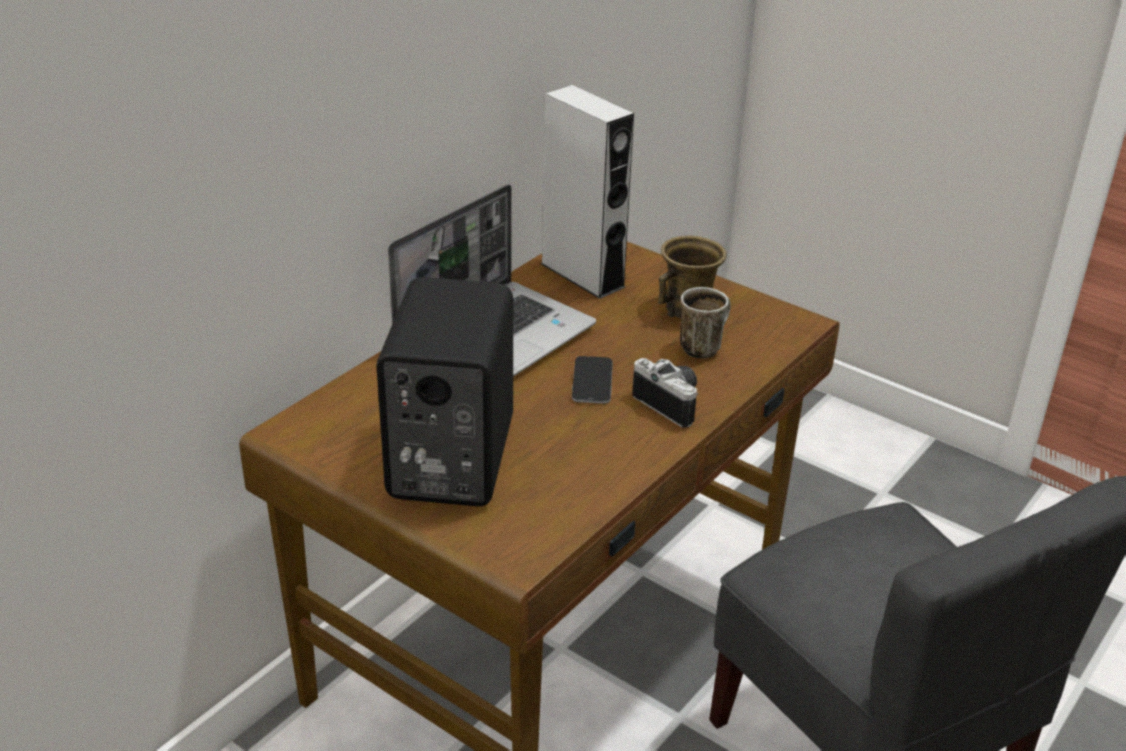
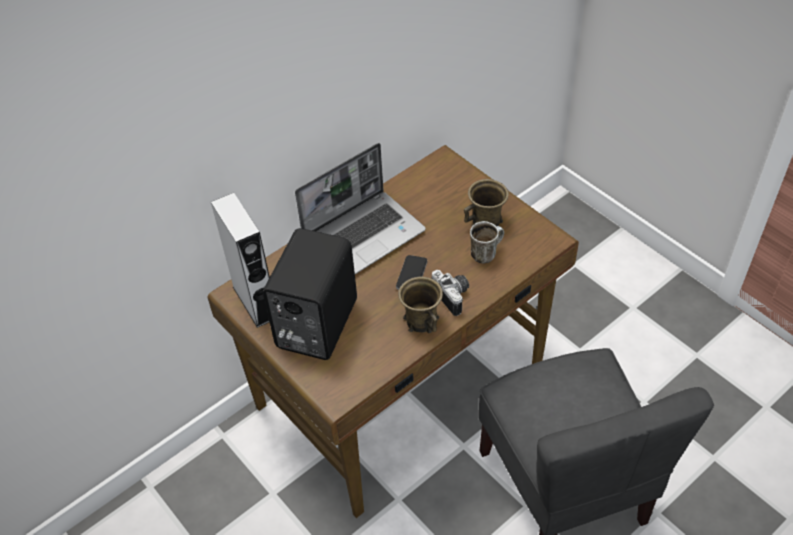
camera: 15 degrees right, 15 degrees up
(582, 275) = (429, 187): grey speaker -> grey speaker (255, 302)
(631, 439) = (421, 320): none -> brown mug

